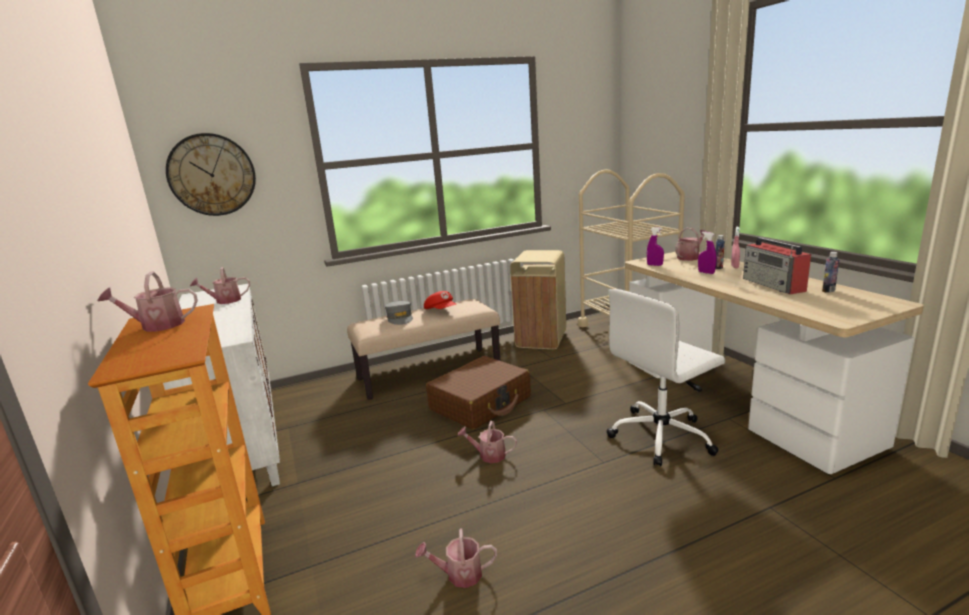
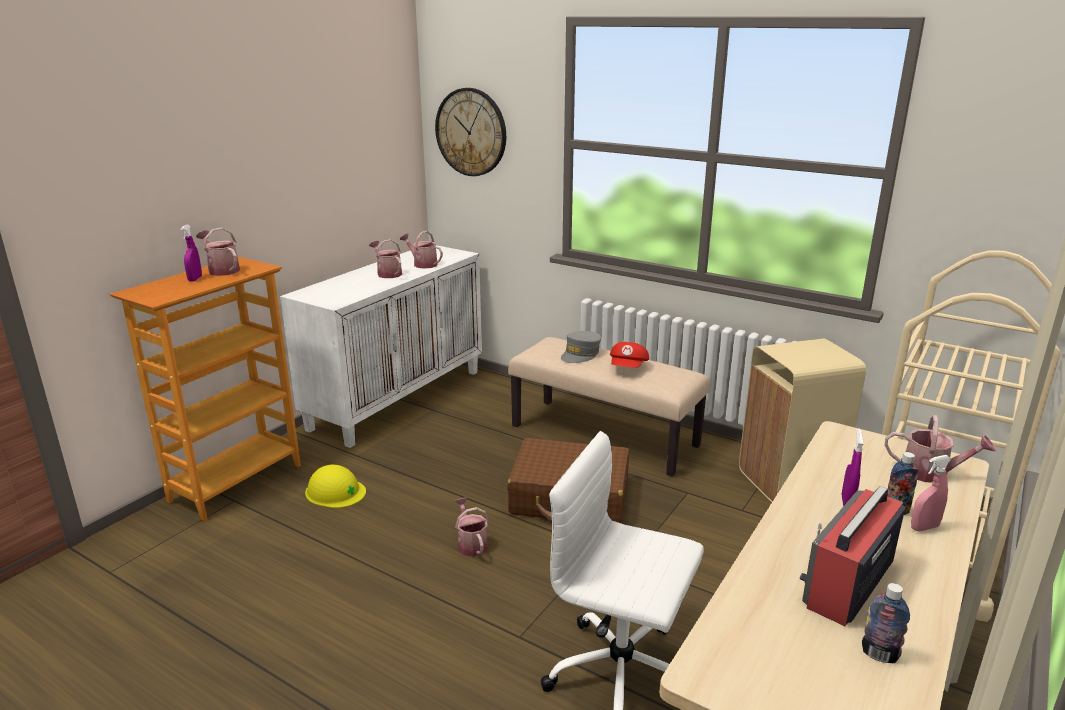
camera: 55 degrees right, 5 degrees up
(338, 508) = (335, 491): none -> yellow hard hat
(459, 574) = (282, 596): watering can -> watering can (387, 273)
(654, 265) = (835, 449): purple spray bottle -> purple spray bottle (195, 279)

